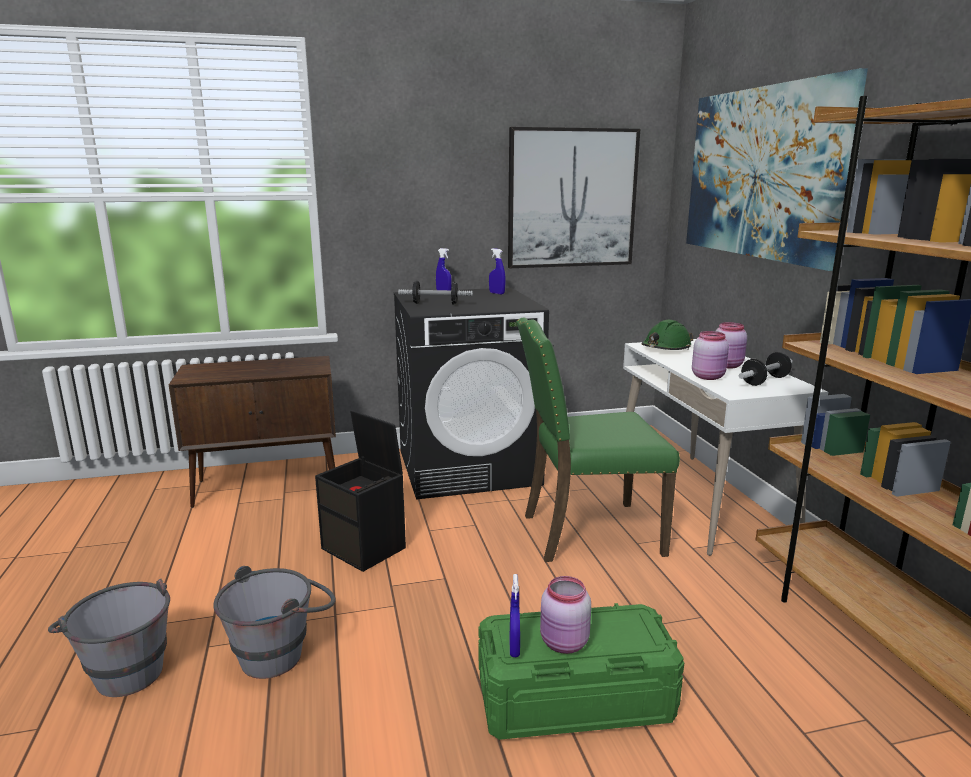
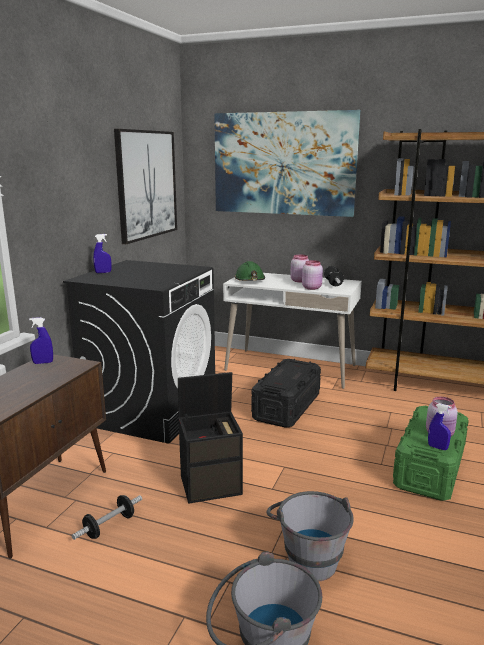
camera: 55 degrees left, 0 degrees up
(435, 304) = (137, 280): dumbbell -> dumbbell (109, 526)
(497, 293) = (139, 265): blue spray bottle -> blue spray bottle (43, 363)
(587, 533) = (286, 407): green chair -> black storage box

